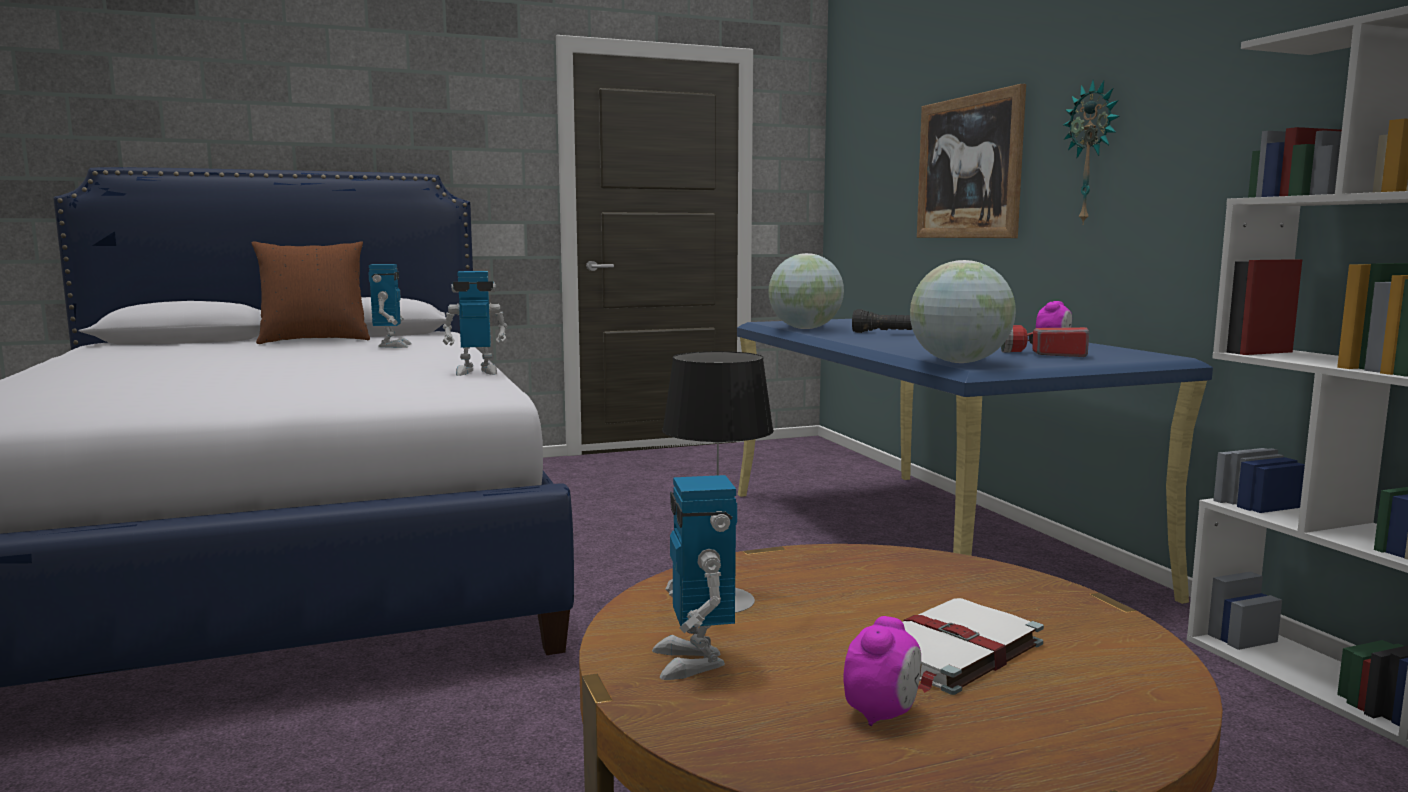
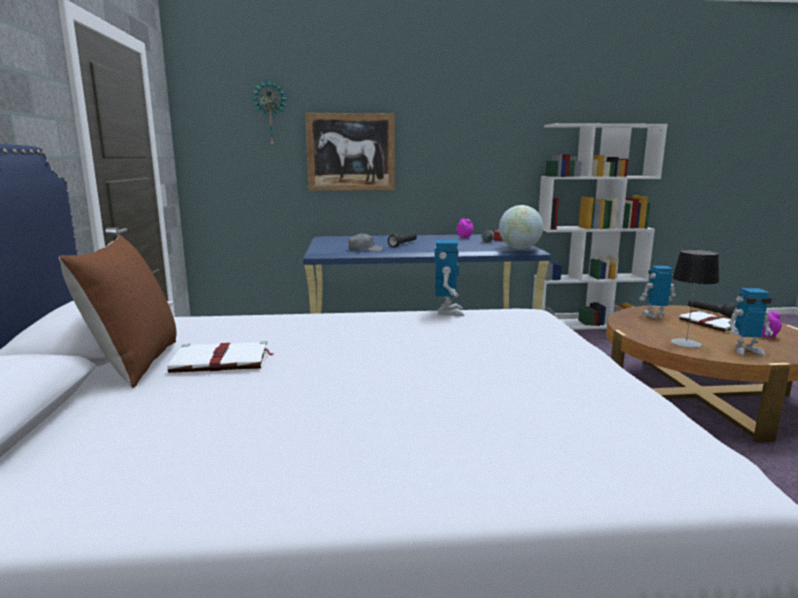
camera: 75 degrees left, 5 degrees up
(309, 348) = (223, 361): none -> white book
(392, 346) = (248, 333): toy robot -> toy robot (655, 316)
(805, 328) = (365, 250): globe -> grey cap
(1092, 153) = (441, 152): wall clock -> wall clock (270, 114)
(1110, 666) = (711, 313): none -> black flashlight

